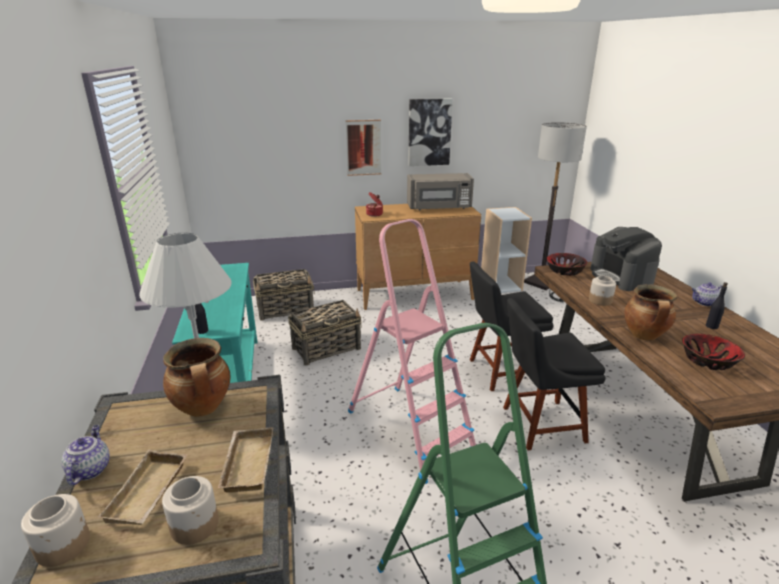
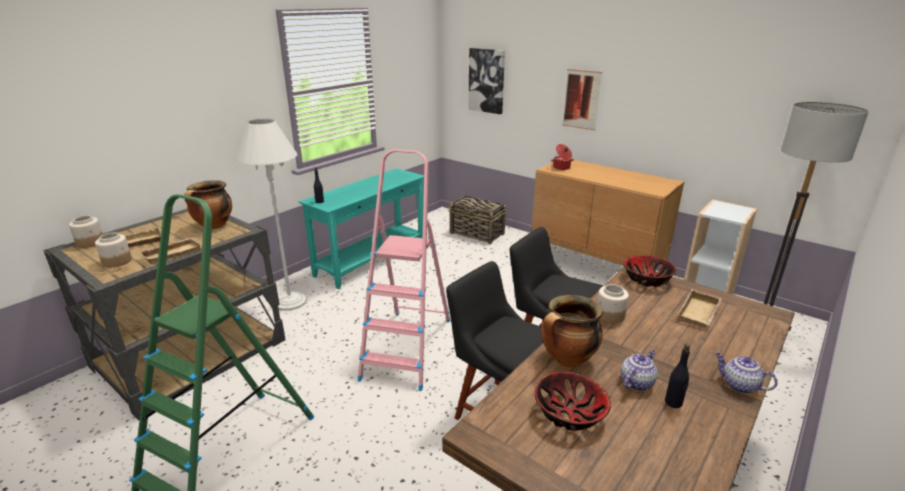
camera: 50 degrees right, 0 degrees up
(89, 469) = (144, 225): teapot -> teapot (636, 382)
(327, 348) = (456, 270): basket -> none
(429, 132) = (654, 93): picture -> picture (487, 80)
(439, 207) = (636, 179): grey microwave -> none
(621, 277) = (700, 313): coffee machine -> beige tray

